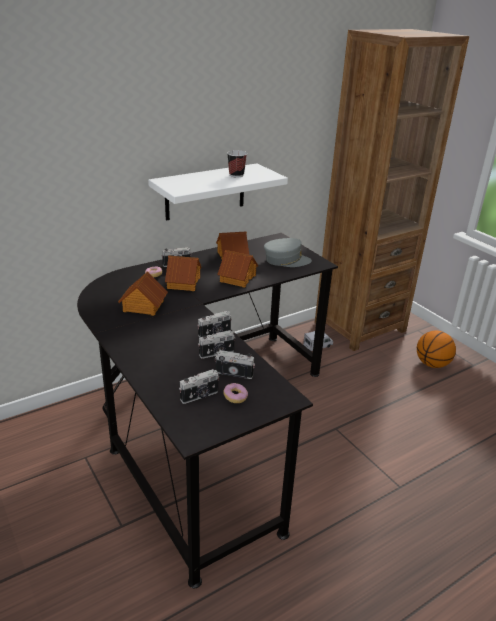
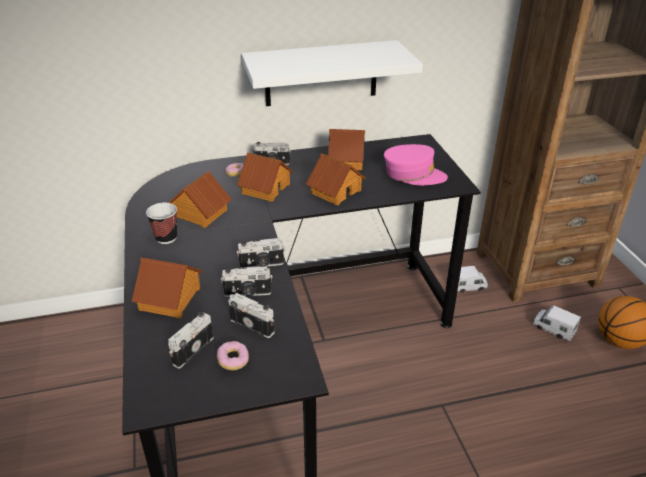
camera: 20 degrees right, 5 degrees up
(161, 366) = (171, 298): none -> toy house
(200, 396) = (191, 350): camera -> camera turned 135 degrees clockwise
(236, 175) = (355, 55): cup -> cup (166, 238)
(286, 260) = (413, 174): grey cap -> pink cap
(388, 364) = (553, 329): none -> toy truck

